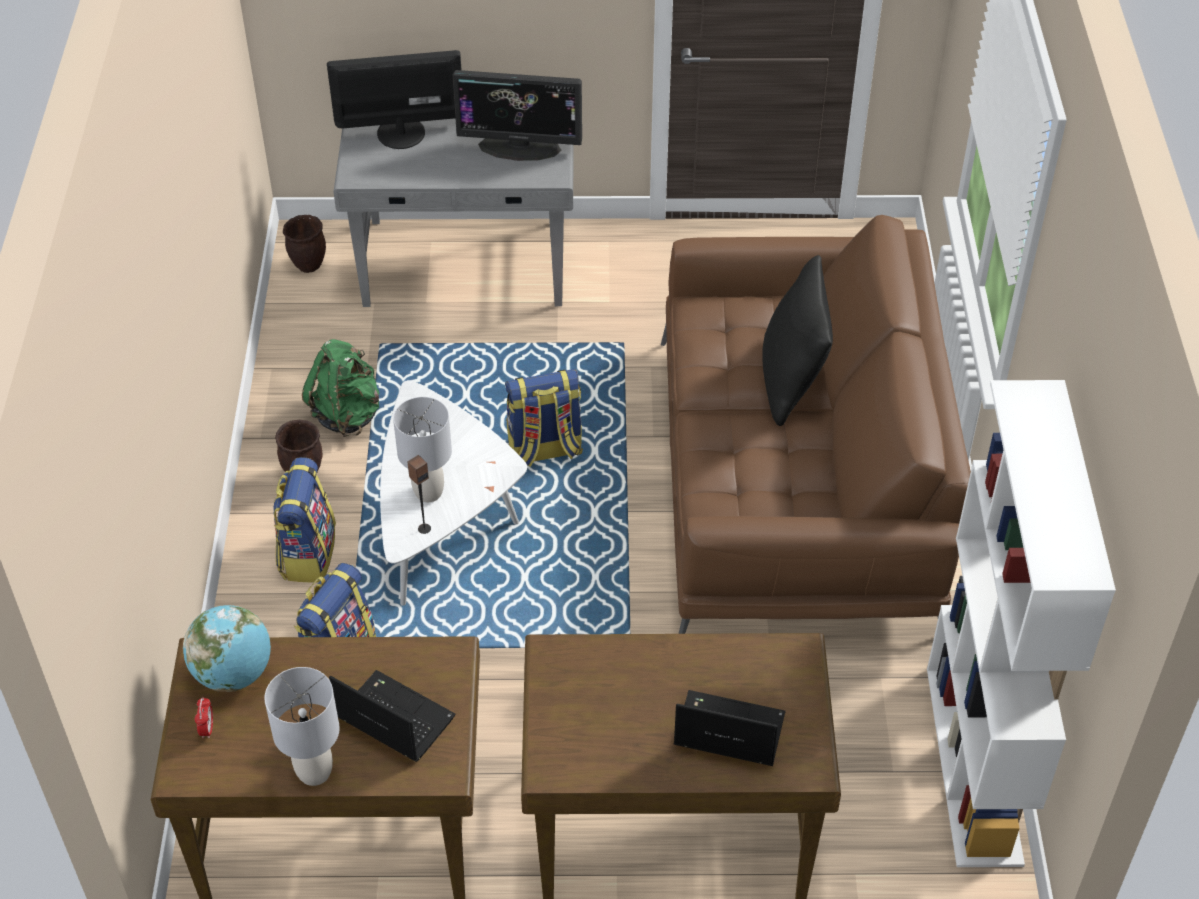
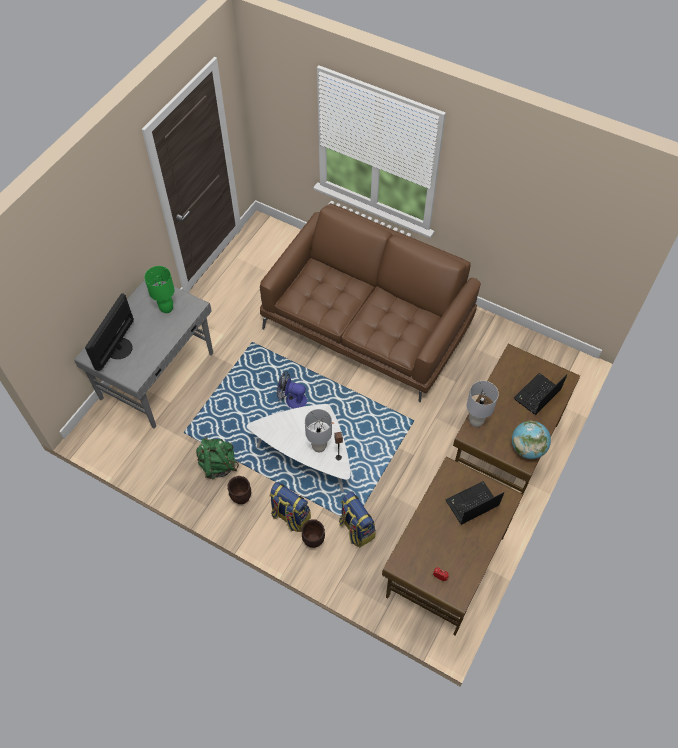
camera: 60 degrees left, 10 degrees up
(233, 673) = (415, 555): globe -> globe (527, 448)
(308, 265) = (108, 439): brown planter -> brown planter (313, 541)
(314, 771) = (483, 544): grey table lamp -> grey table lamp (475, 421)
(520, 146) = (166, 308): monitor -> green table lamp
(544, 450) = (292, 399): backpack -> fan
(792, 382) = (354, 291): black pillow -> none
(975, 765) = (528, 342): white bookcase -> none

